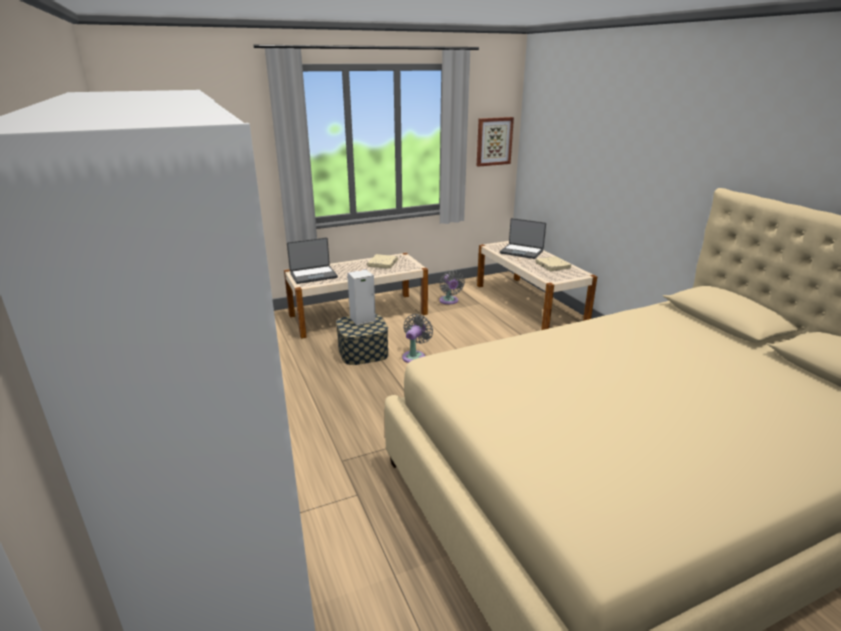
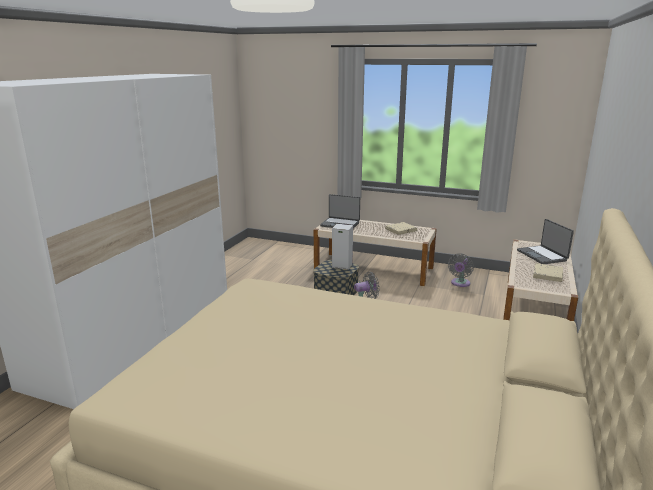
camera: 45 degrees right, 5 degrees down
(494, 141) = (556, 138): picture -> none

